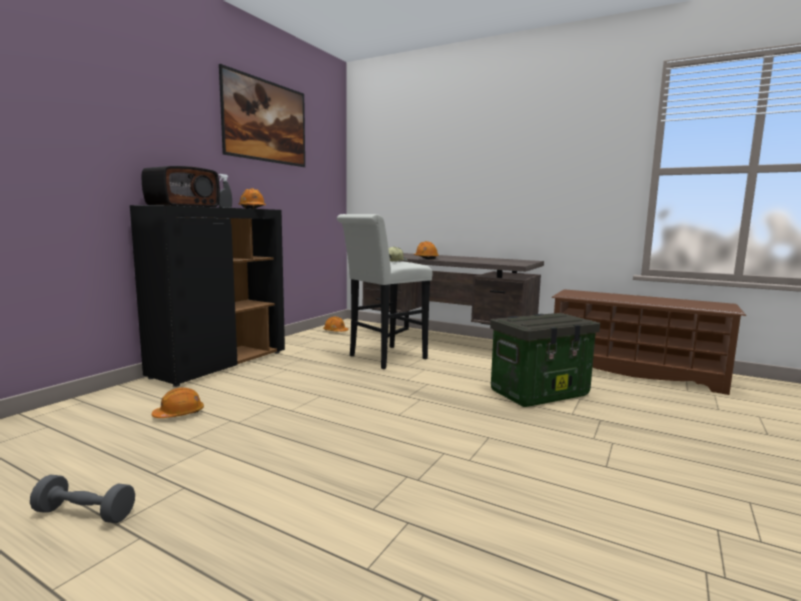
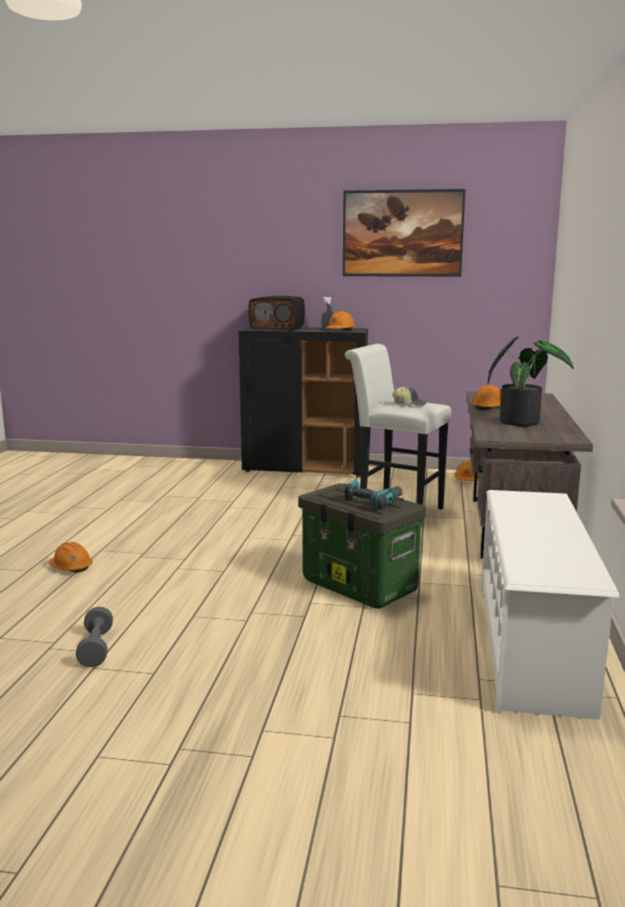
camera: 70 degrees right, 5 degrees up
(85, 514) = (79, 499): grey dumbbell -> grey dumbbell (96, 648)
(179, 414) = (199, 484): orange hard hat -> orange hard hat (71, 567)
(476, 259) = (523, 421): none -> potted plant
(552, 317) = (373, 501): none -> power drill
(634, 372) = (531, 645): brown shoe rack -> white shoe rack

